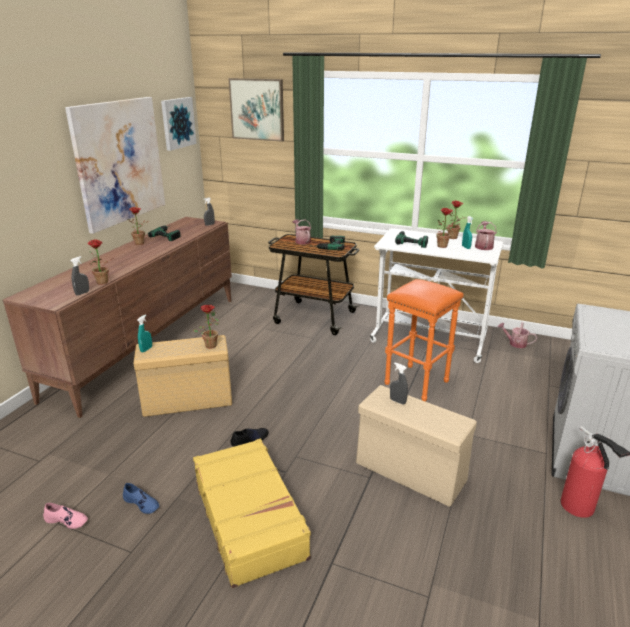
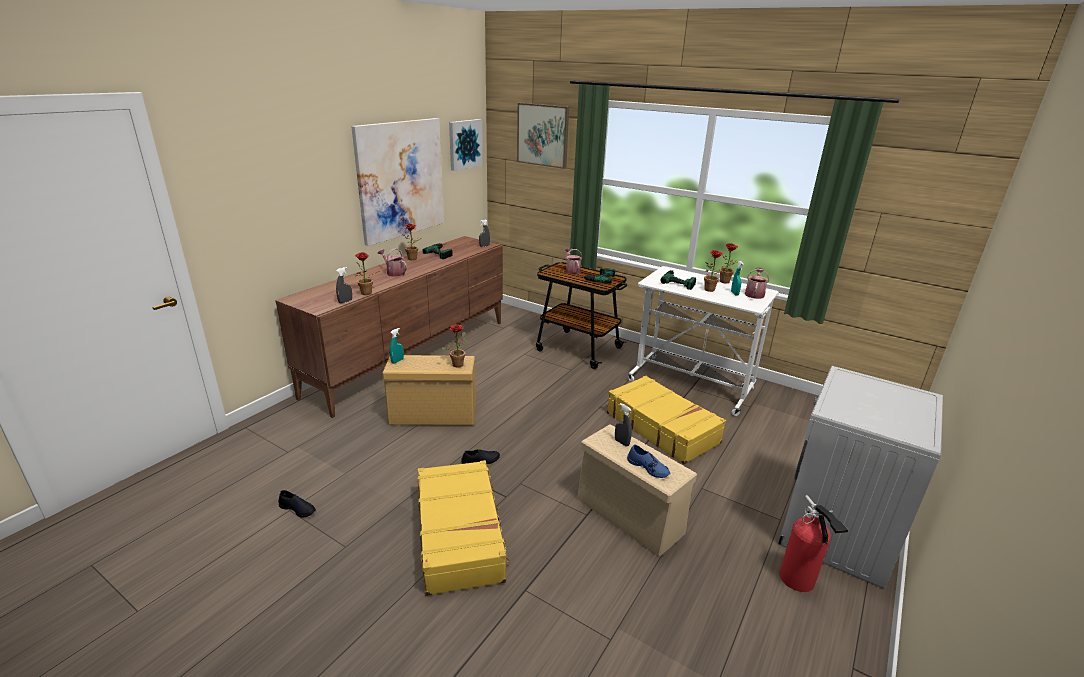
camera: 10 degrees right, 0 degrees up
(67, 520) = (298, 509): pink shoe -> black shoe
(142, 503) = (366, 504): blue shoe -> blue shoe (648, 467)
(415, 382) = (662, 427): orange stool -> yellow suitcase
(515, 343) = (783, 401): watering can -> watering can (394, 272)

